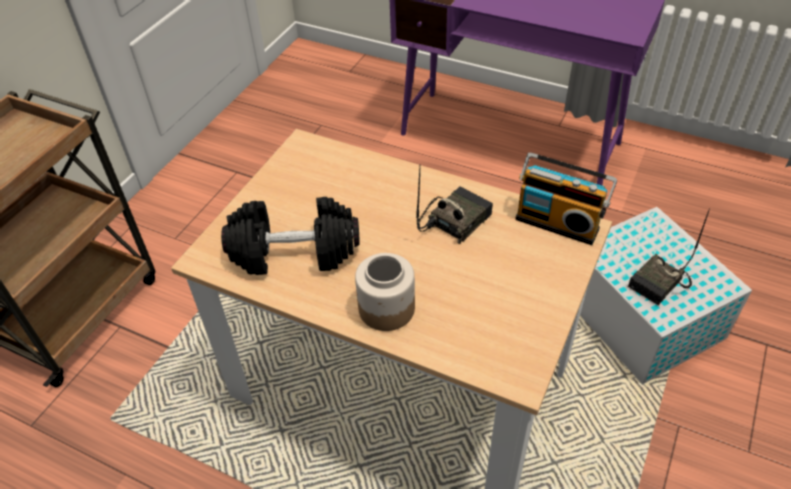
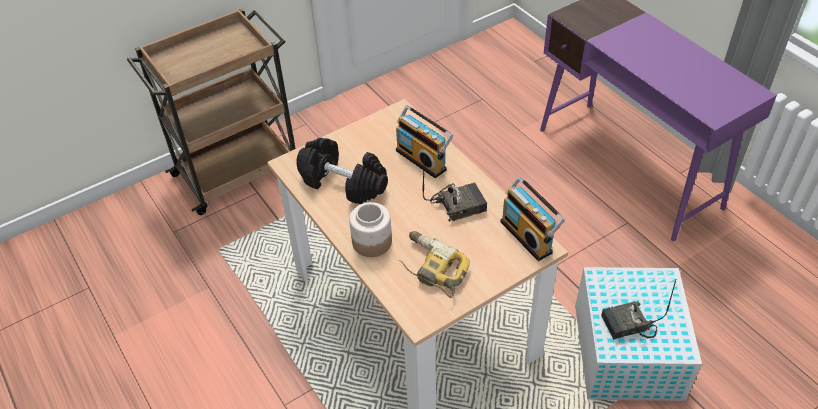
camera: 30 degrees right, 0 degrees up
(371, 186) = (423, 159): none -> radio
(483, 308) = (431, 268): none -> power drill

